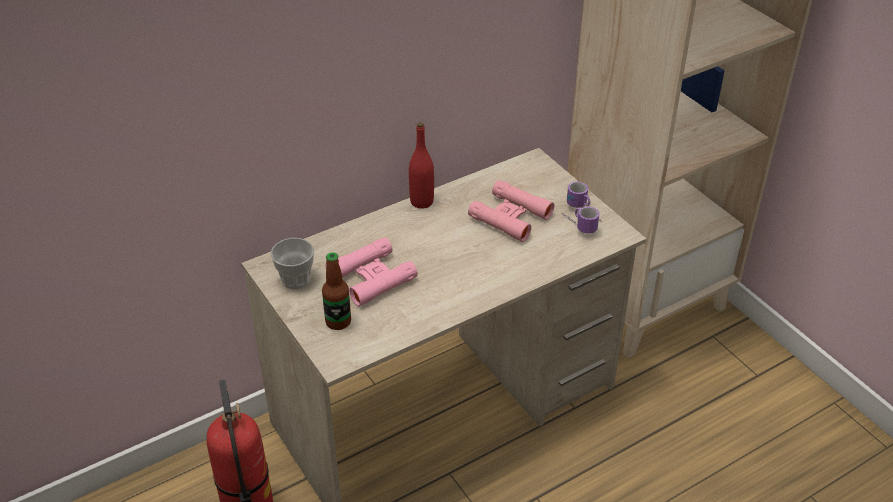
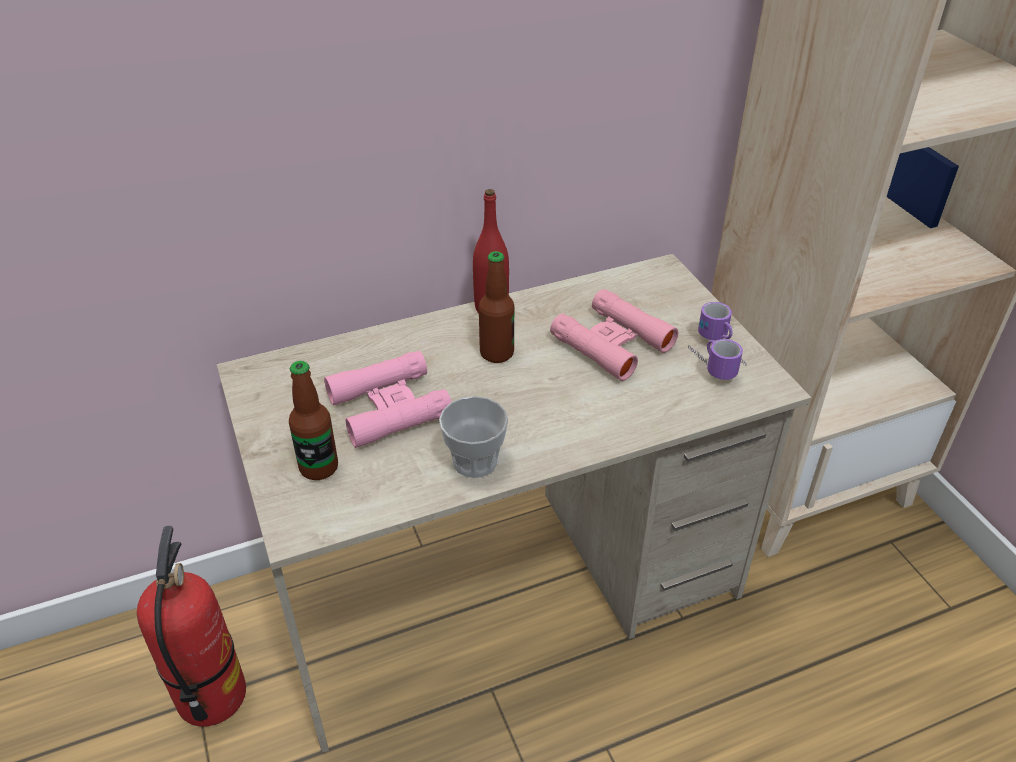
camera: 10 degrees right, 0 degrees up
(296, 279) = (281, 396): cup -> cup (475, 461)
(434, 233) = (497, 353): none -> bottle

